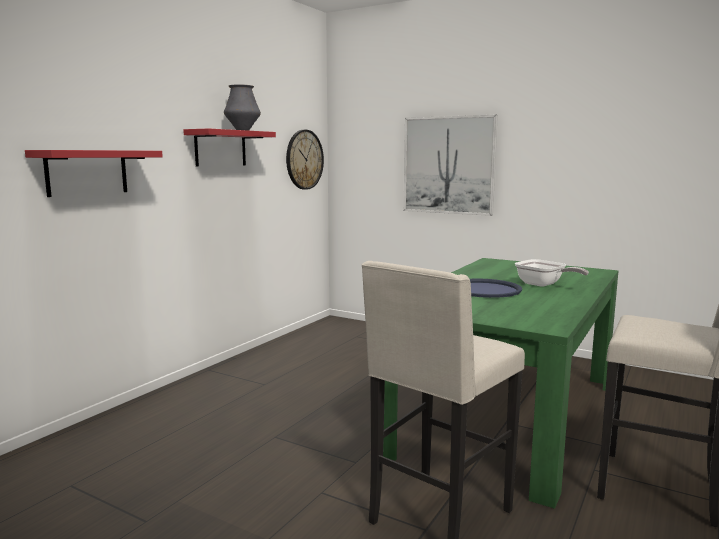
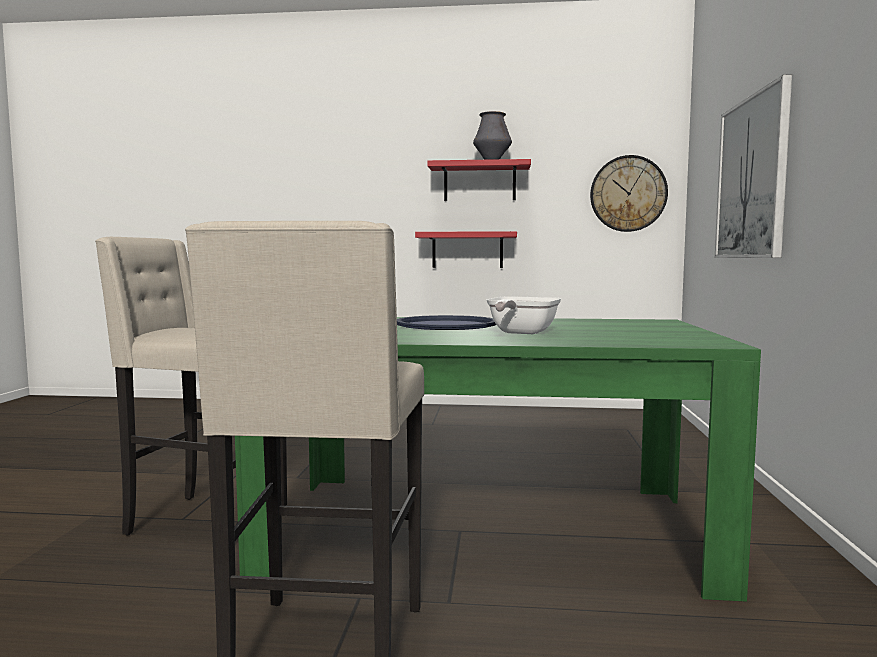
camera: 65 degrees right, 5 degrees down
(87, 172) = (330, 204): red shelf -> red shelf (467, 250)

